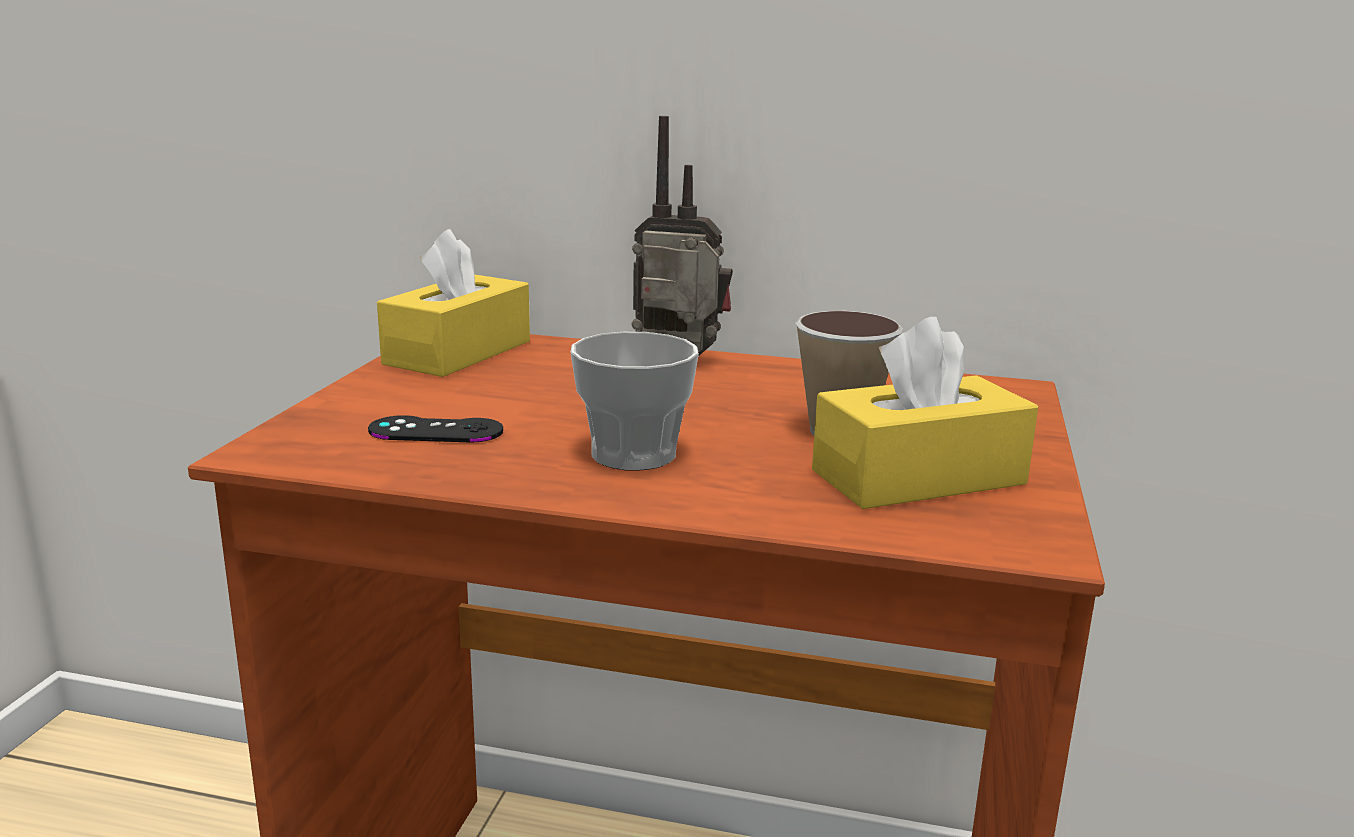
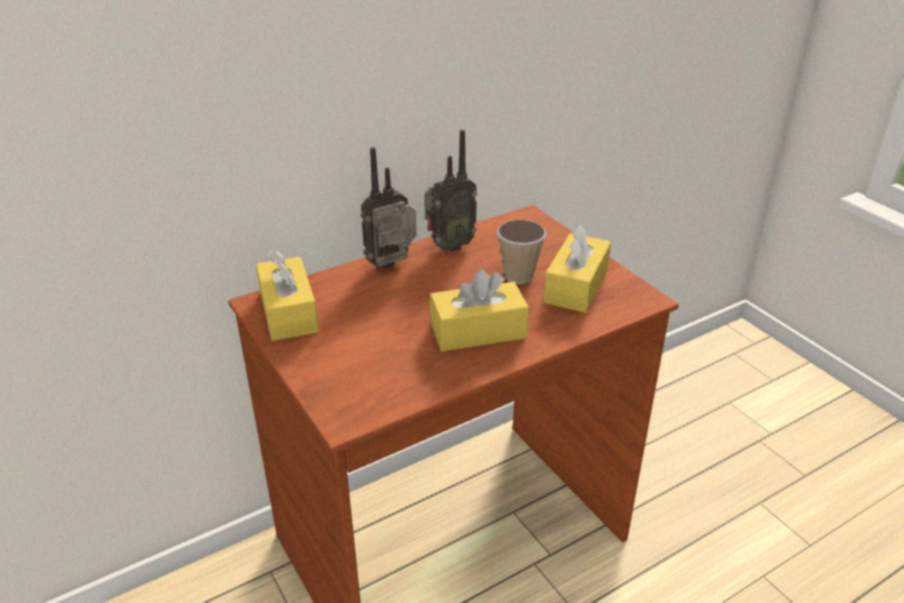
camera: 45 degrees left, 15 degrees up
(436, 430) = (386, 365): black game controller -> none
(633, 454) = (478, 331): cup -> yellow tissue box
(801, 373) = (448, 246): none -> radio

